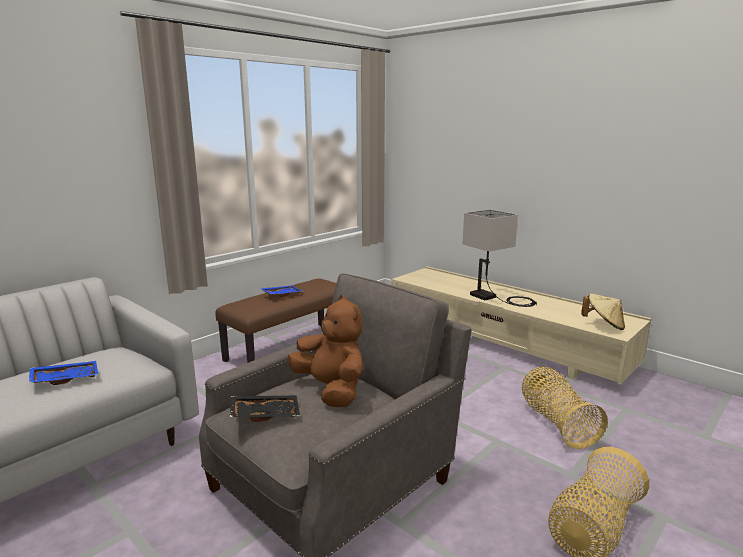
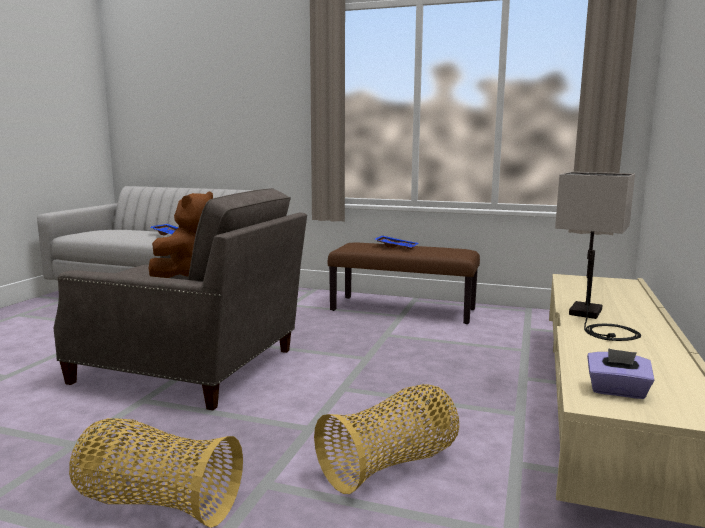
camera: 65 degrees right, 5 degrees down
(265, 414) = (137, 266): black tray -> none
(604, 325) = (617, 391): beige hat -> purple tissue box

